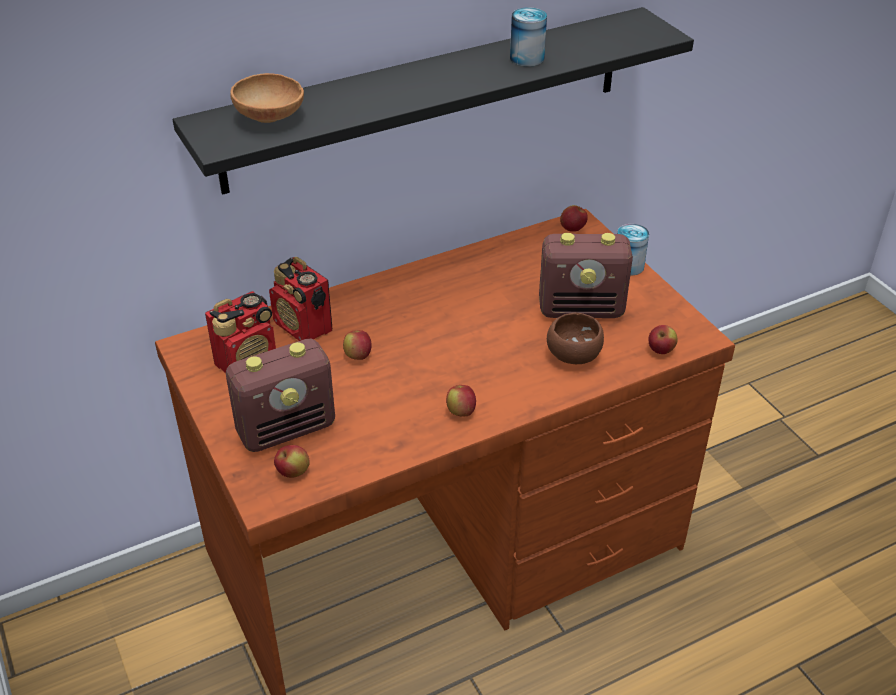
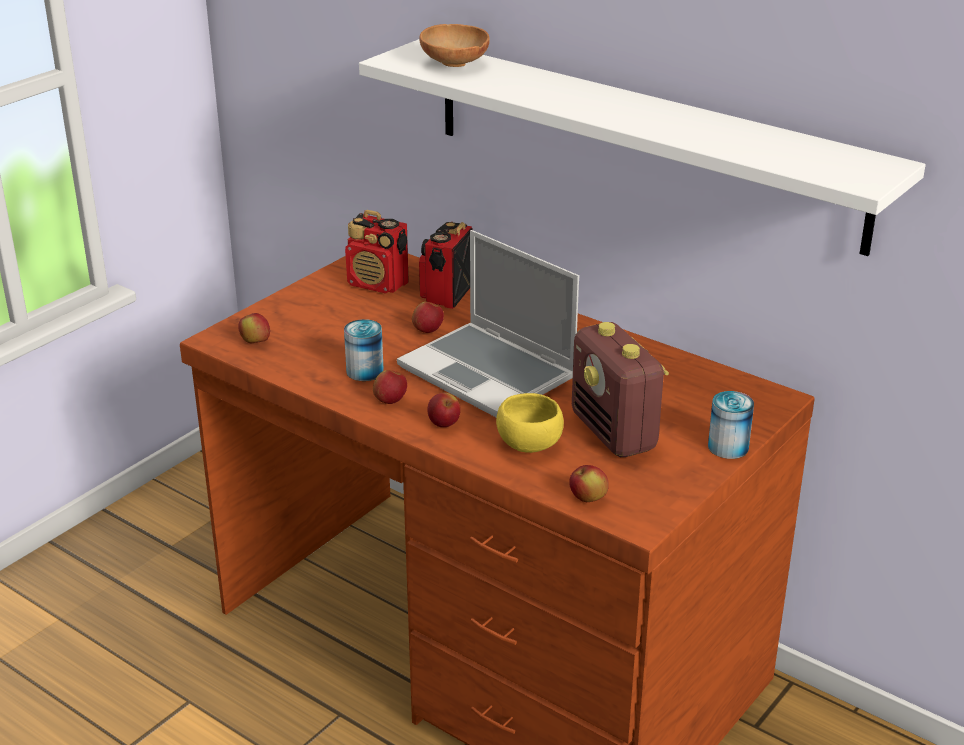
camera: 65 degrees right, 10 degrees down
(287, 429) = (306, 325): radio -> none
(427, 99) = (642, 142): black shelf -> white shelf
(454, 343) = (490, 373): none -> laptop
(527, 58) = (702, 131): can -> can (365, 371)
(572, 229) = (760, 396): apple -> apple (444, 424)
(574, 356) = (528, 445): brown bowl -> yellow bowl

